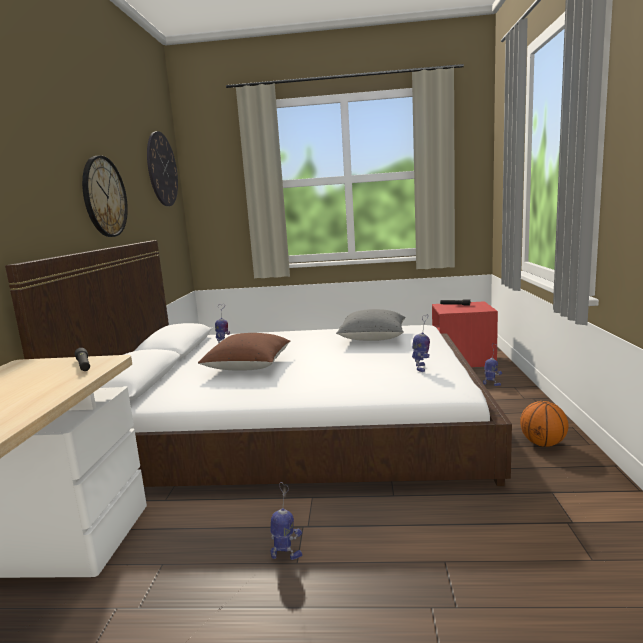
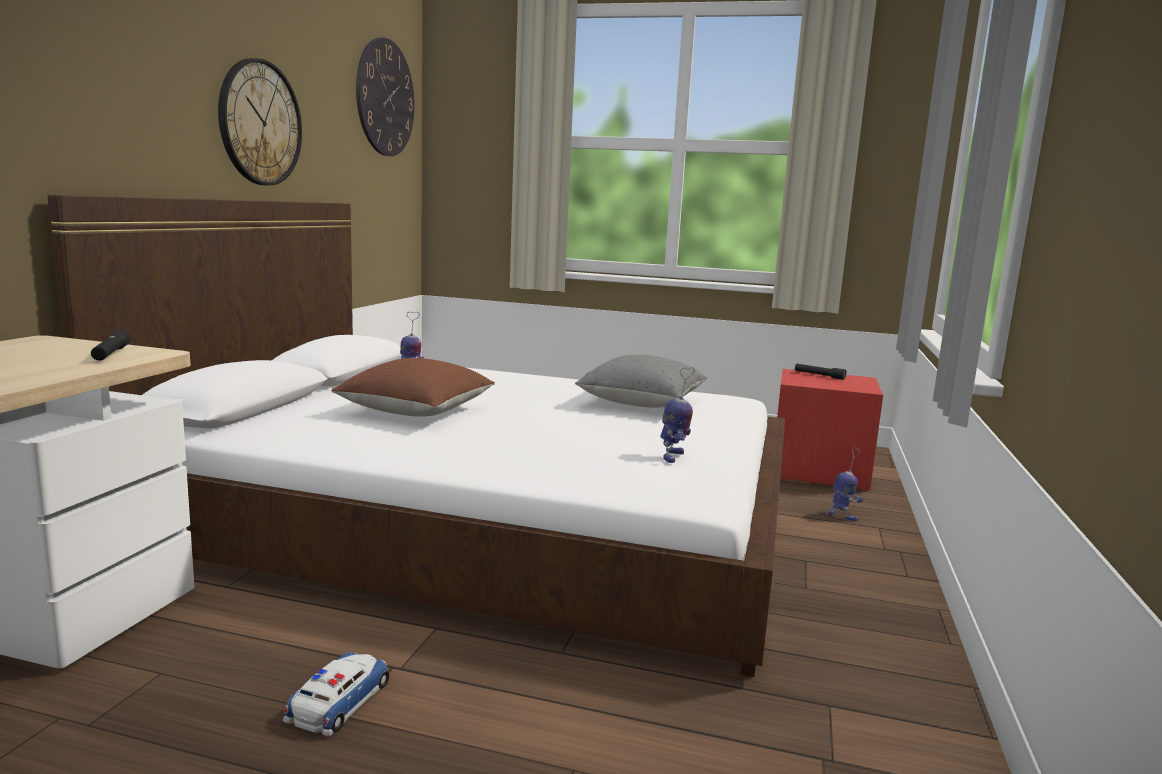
camera: 10 degrees right, 0 degrees up
(286, 555) = (339, 701): toy robot -> toy car
(543, 444) = (867, 626): basketball -> none

